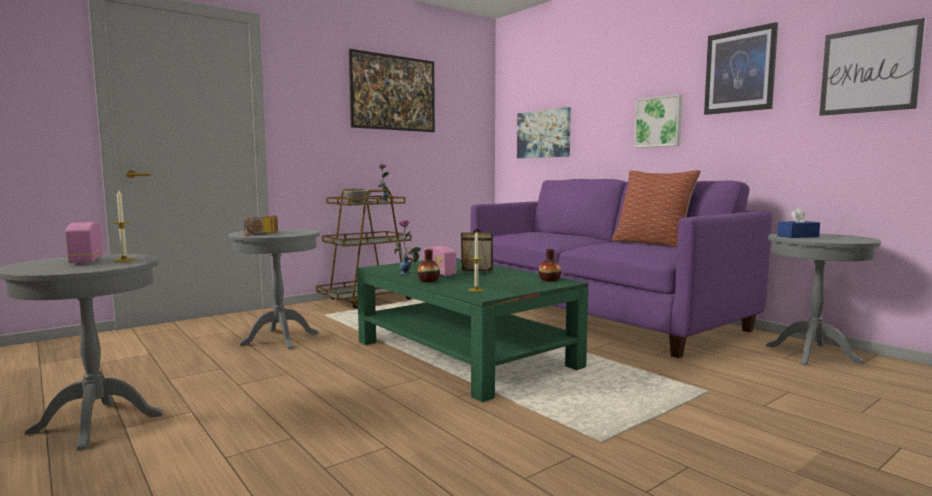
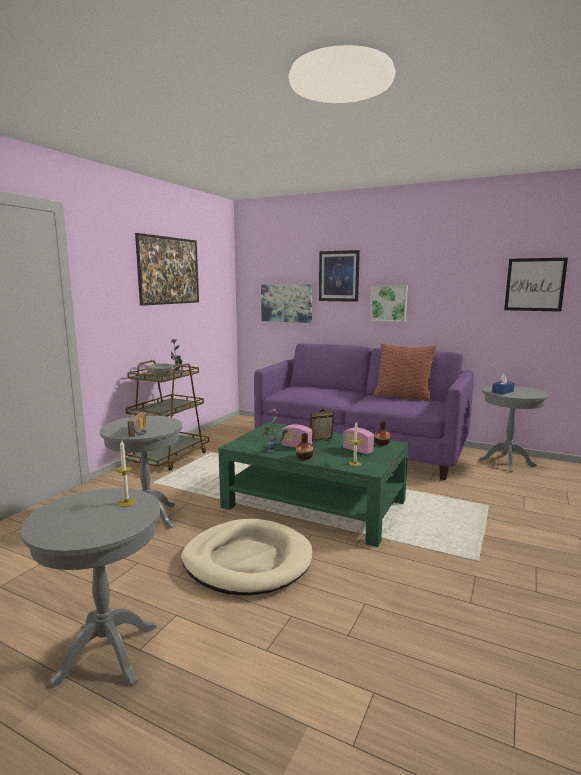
camera: 25 degrees left, 5 degrees up
(86, 261) = (90, 510): radio -> radio (357, 450)
(319, 386) = (247, 561): none -> beige dog bed
(739, 71) = (450, 274): picture -> picture (339, 276)

